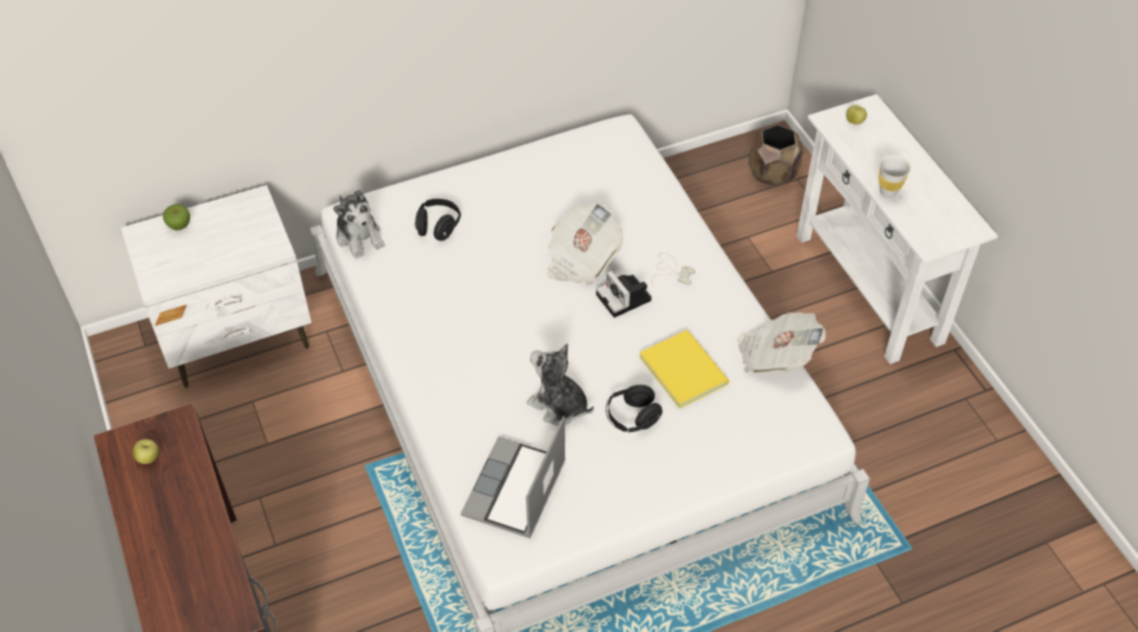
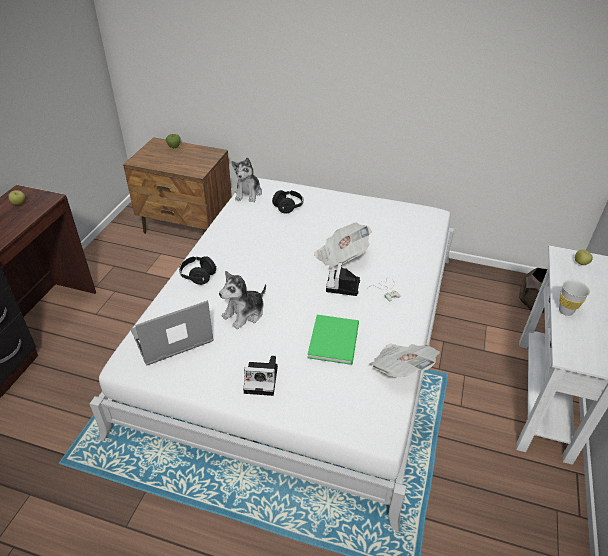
camera: 40 degrees right, 10 degrees down
(237, 335) = (187, 226): white nightstand -> brown nightstand
(559, 405) = (244, 314): plush toy -> plush toy turned 120 degrees counterclockwise
(632, 418) = (275, 345): black headphones -> black headphones (198, 276)
(662, 463) = (262, 379): none -> camera
(683, 368) = (335, 339): yellow book -> green book

